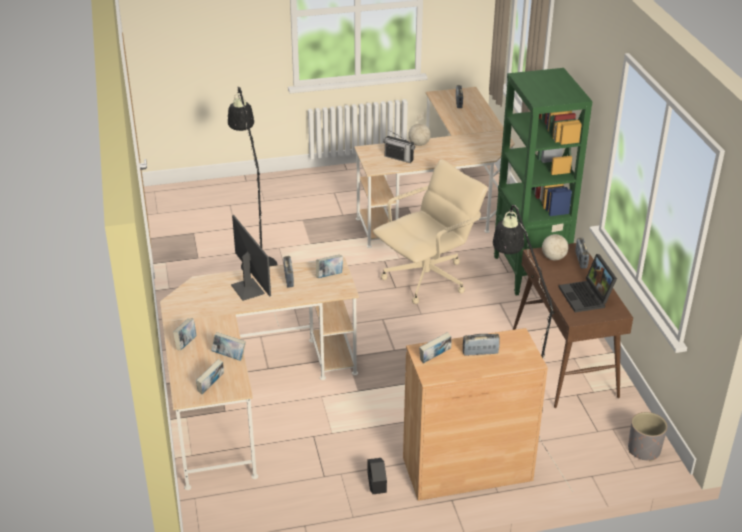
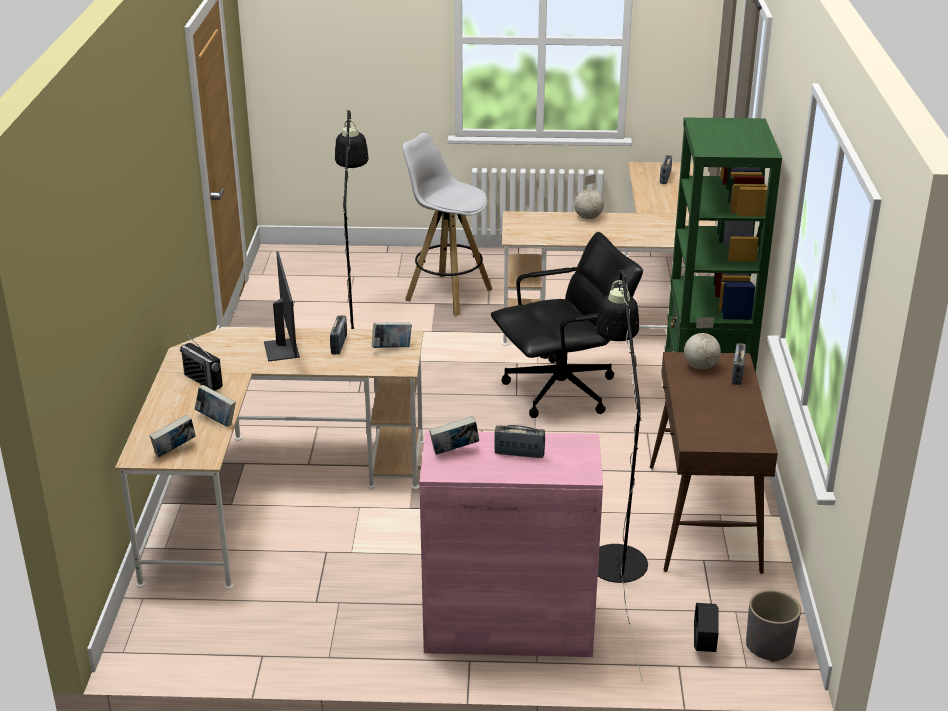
camera: 15 degrees right, 5 degrees down
(186, 343) = (172, 398): book -> none
(308, 211) = (447, 294): none -> white stool
(376, 489) = (376, 629): black planter -> black planter (703, 647)
(399, 158) = (553, 230): radio -> radio (203, 381)
(427, 279) = (562, 391): beige office chair -> black office chair
(467, 469) = (508, 626): brown cabinet -> pink cabinet
(586, 297) = (723, 419): laptop -> none

